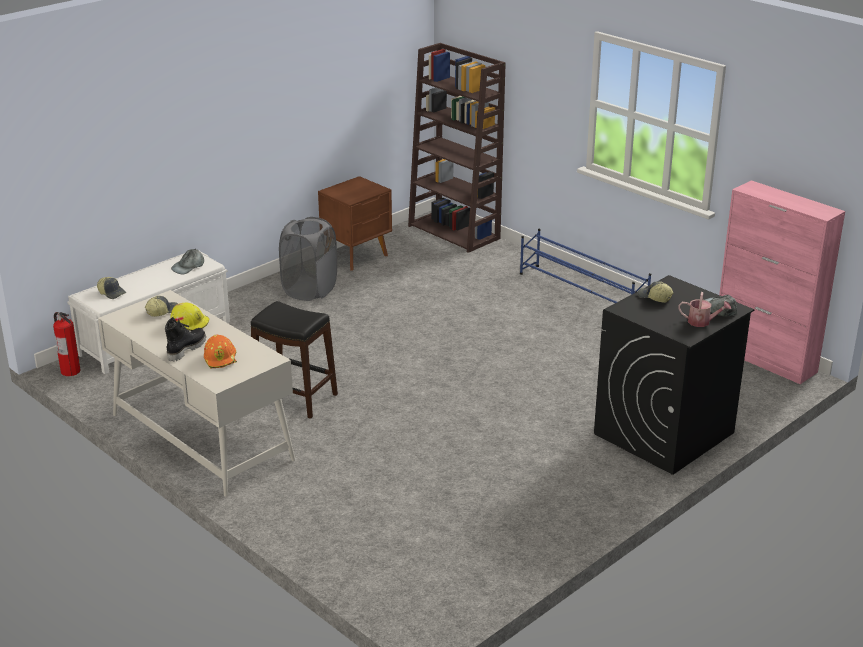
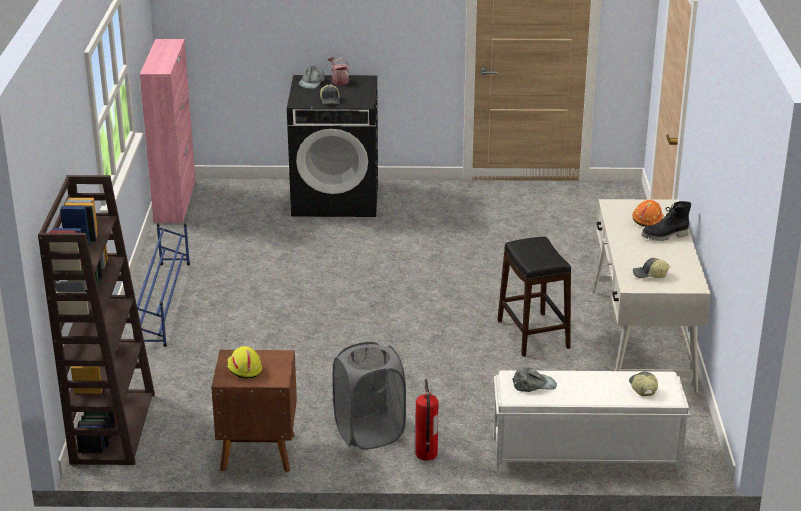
camera: 135 degrees left, 0 degrees up
(70, 371) = (702, 458): fire extinguisher -> fire extinguisher (426, 454)
(190, 323) = (639, 254): yellow hard hat -> yellow hard hat (243, 369)

